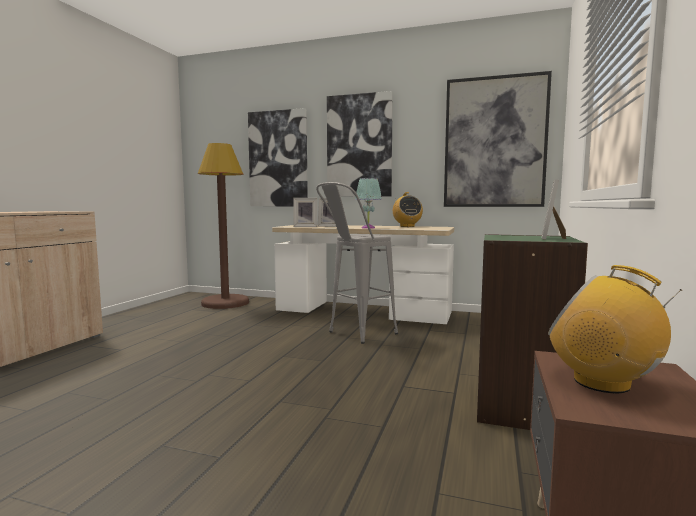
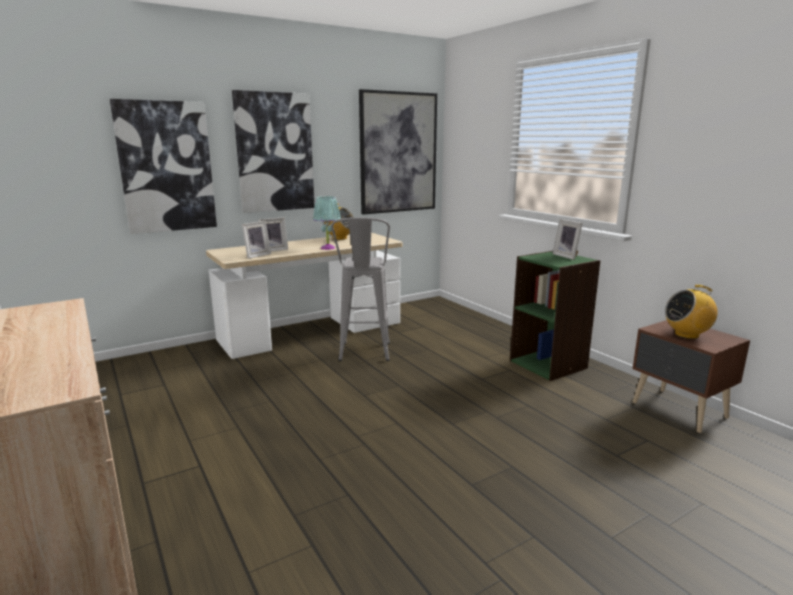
camera: 50 degrees left, 10 degrees up
(225, 303) = (138, 372): brown floor lamp -> none

